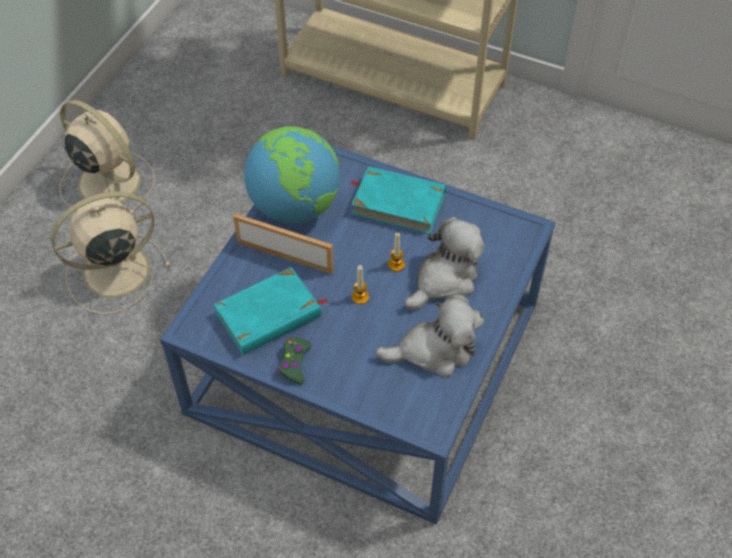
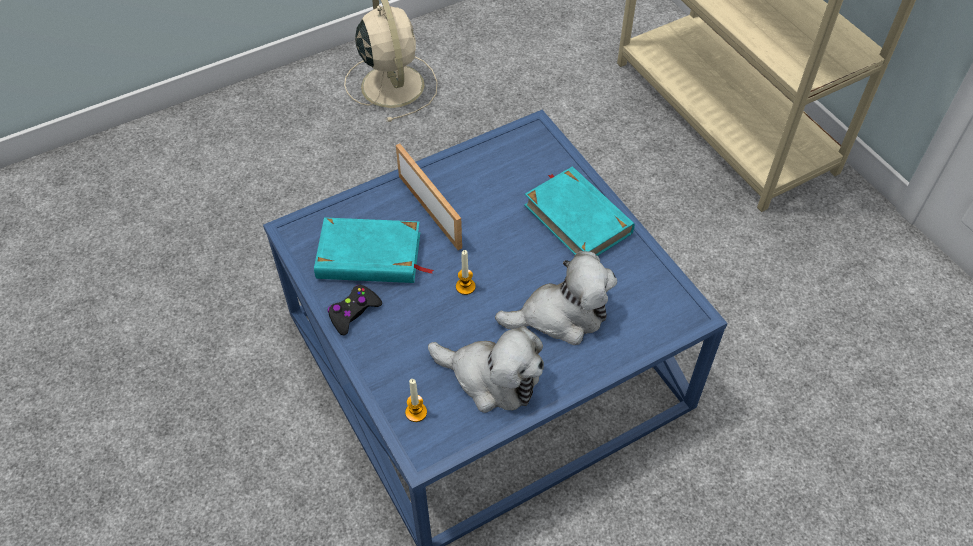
camera: 35 degrees right, 0 degrees up
(113, 272) = (334, 163): beige fan -> none
(294, 363) = (353, 312): green game controller -> black game controller
(295, 206) = (478, 170): globe -> none
(396, 264) = (526, 275): candle -> candle (416, 412)

